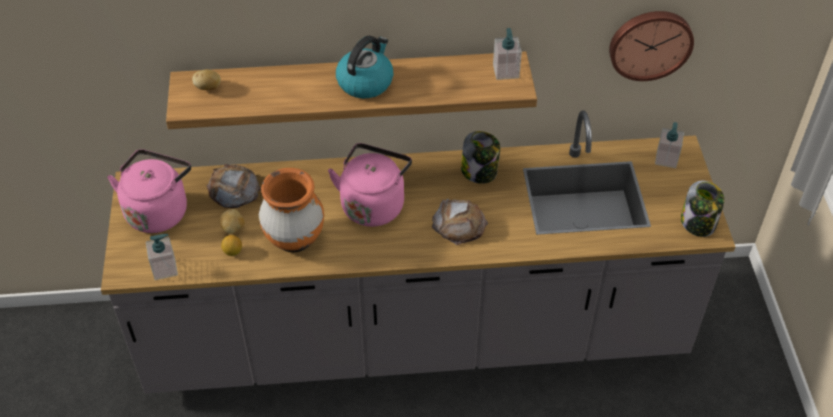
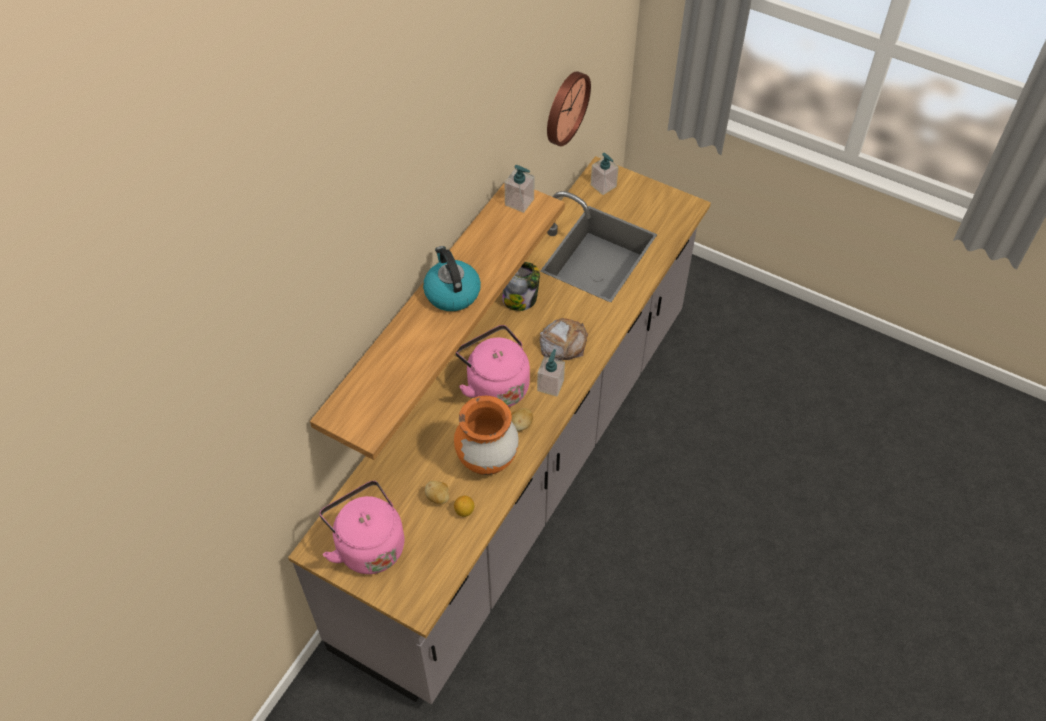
camera: 55 degrees left, 5 degrees up
(165, 269) = (442, 572): soap dispenser -> soap dispenser (550, 385)
(208, 88) = (358, 402): potato -> potato (521, 425)
(233, 190) = (394, 475): bread -> none
(698, 223) = (675, 207): jar -> none

